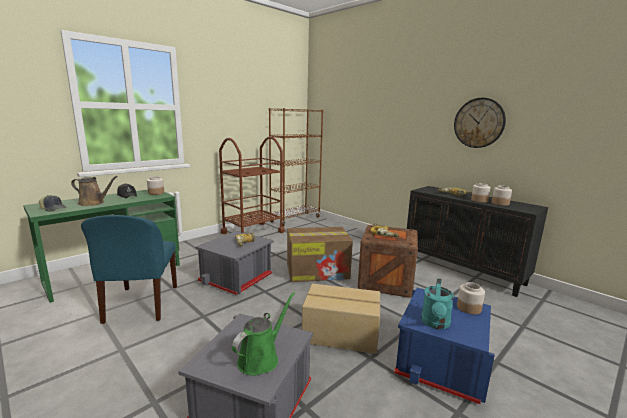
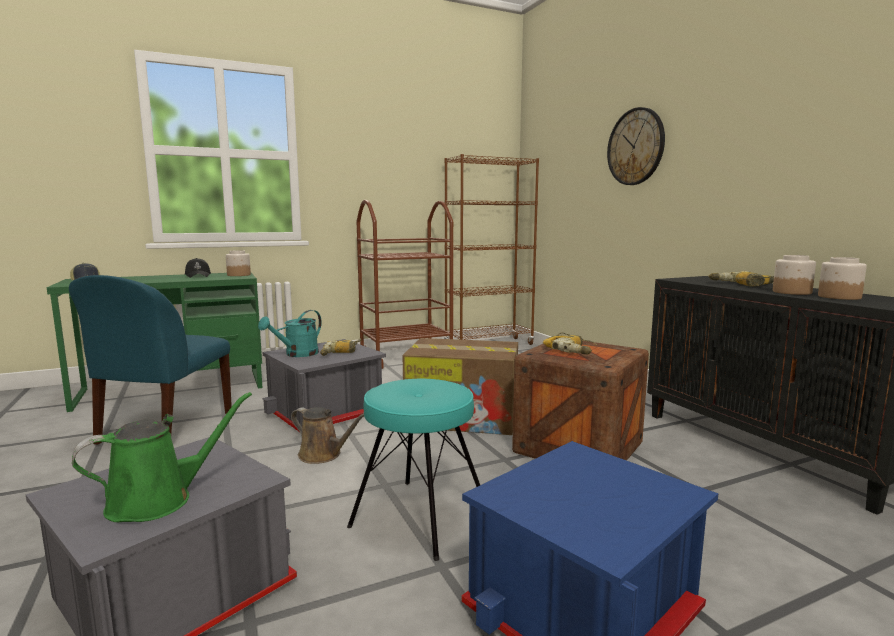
camera: 20 degrees right, 5 degrees down
(93, 203) = (143, 280): brown watering can -> brown watering can (323, 455)
(341, 334) = (420, 517): cardboard box -> turquoise stool
(435, 324) = (545, 505): turquoise watering can -> turquoise watering can (297, 354)
(468, 308) = (655, 489): jar -> none
(479, 123) = (802, 135): wall clock -> wall clock (635, 147)

